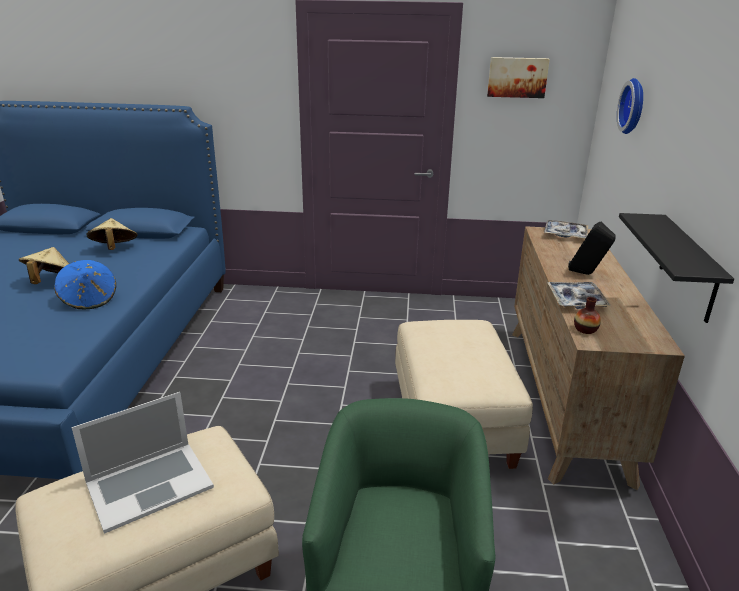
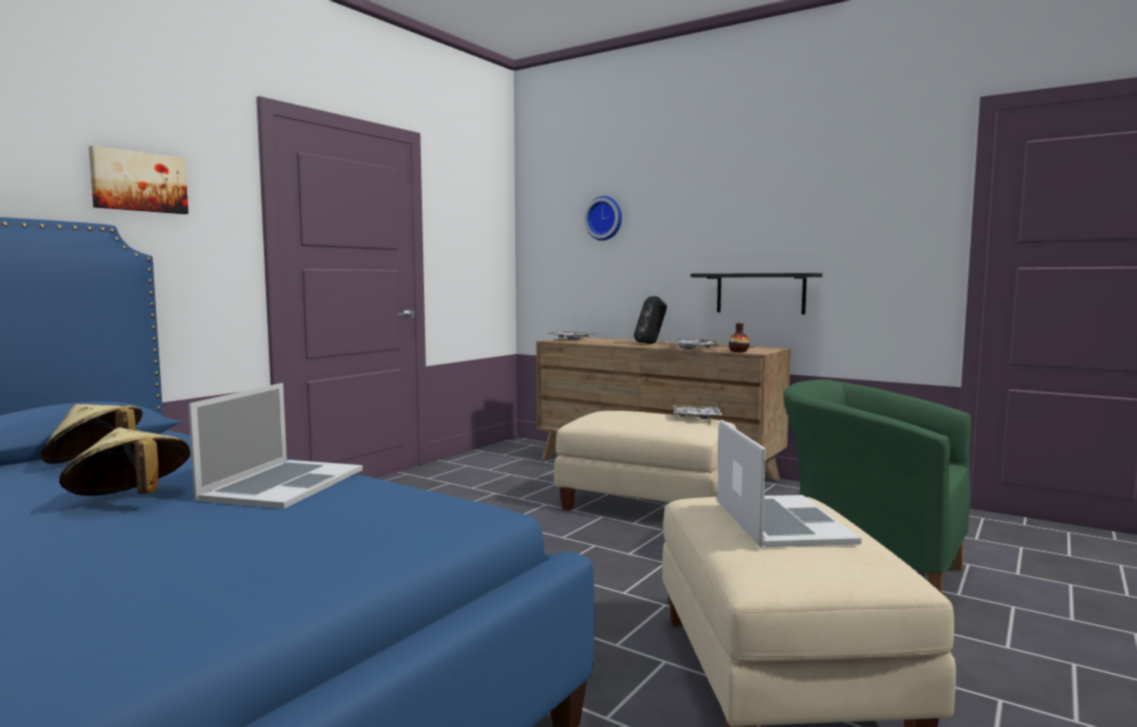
camera: 60 degrees left, 20 degrees down
(89, 300) = (282, 484): blue hat -> laptop
(490, 374) = (696, 417): none -> tray
(517, 77) = (464, 211): picture -> picture (139, 182)

